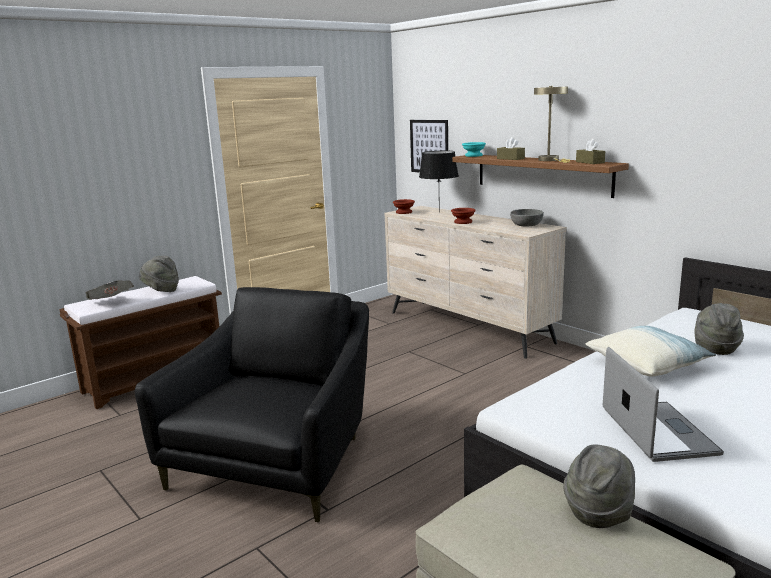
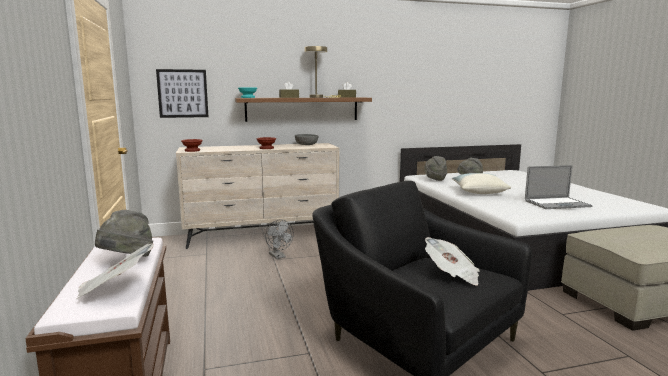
camera: 65 degrees left, 5 degrees down
(258, 401) = (452, 275): none -> newspaper
(419, 351) = (279, 256): none -> grey fan
(439, 212) = (217, 147): black table lamp -> none
(598, 511) = (629, 226): grey hat -> grey hat (435, 179)
(658, 431) = (557, 204): laptop -> laptop turned 150 degrees clockwise

